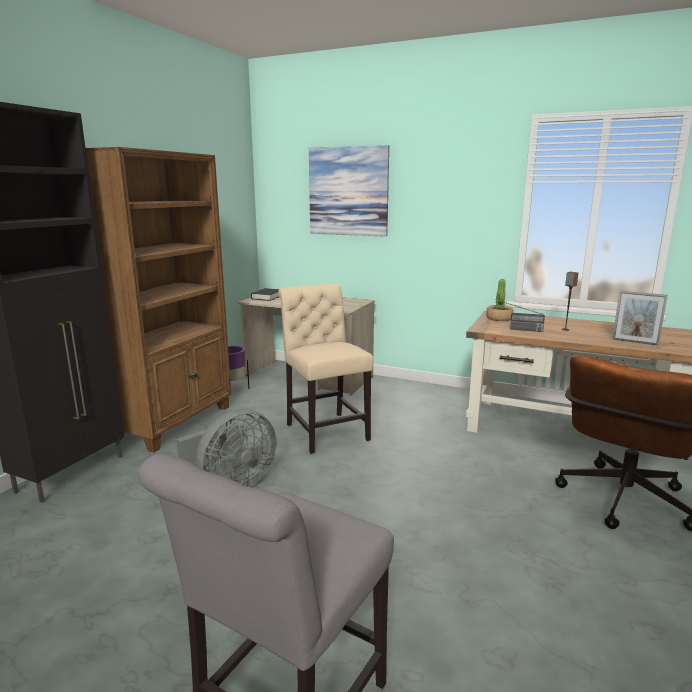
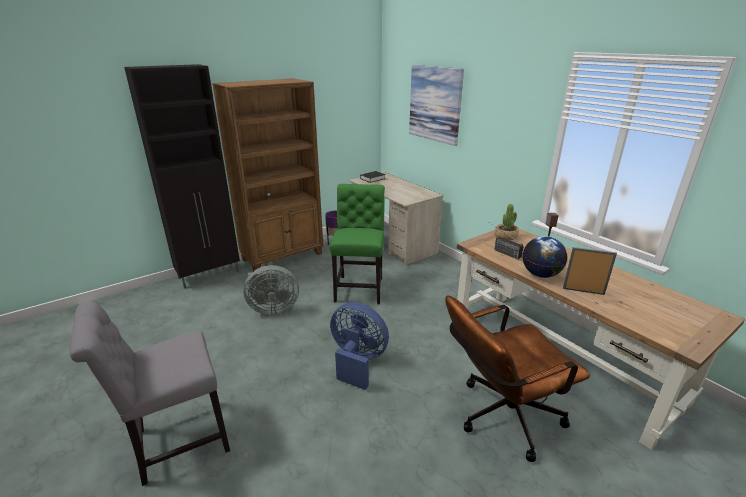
camera: 30 degrees right, 10 degrees up
(325, 430) = (360, 288): beige chair -> green chair
(418, 506) = (357, 361): none -> blue fan
(582, 338) = (541, 274): none -> globe
(634, 342) = (583, 291): picture frame -> picture frame turned 135 degrees clockwise

